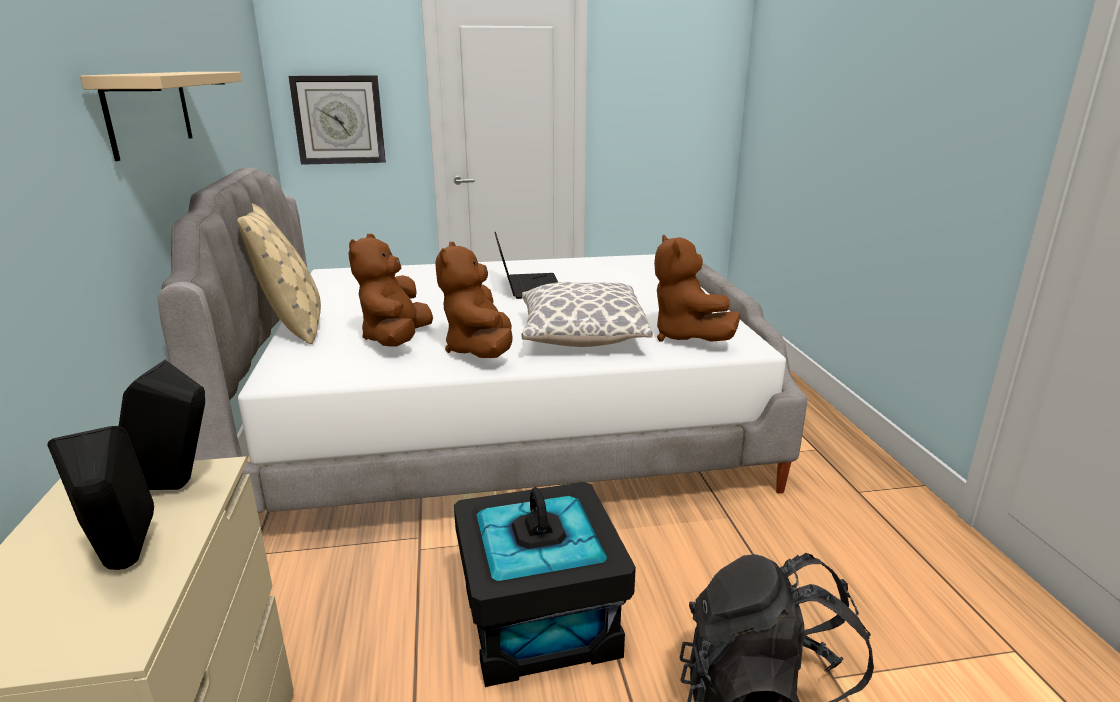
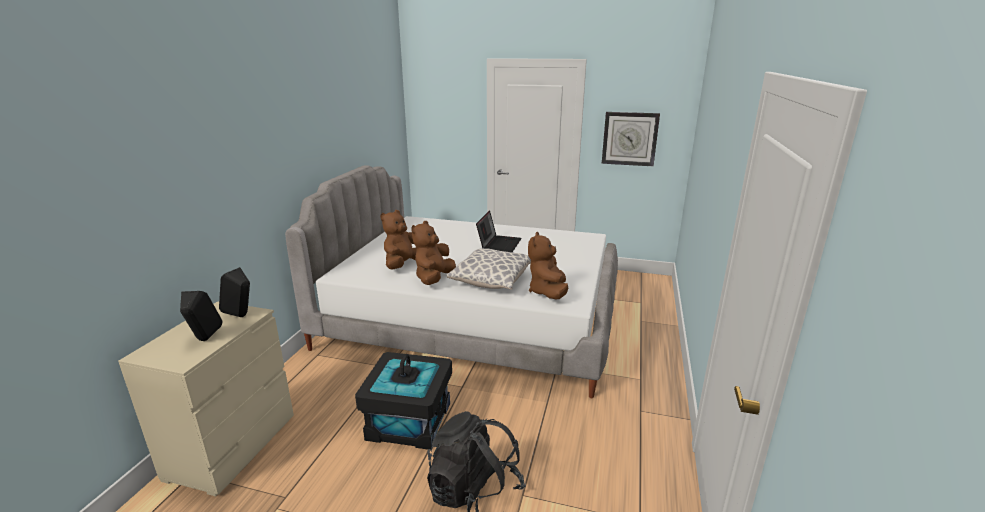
camera: 25 degrees right, 0 degrees up
(149, 111) = (302, 147): beige shelf -> none
(292, 325) = (367, 248): beige pillow -> none
(339, 120) = (439, 134): wall clock -> wall clock (629, 138)

